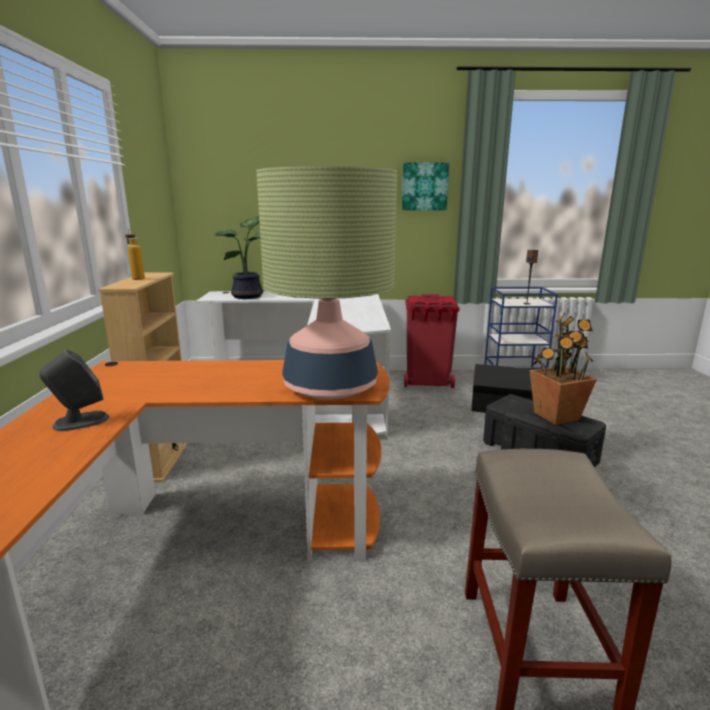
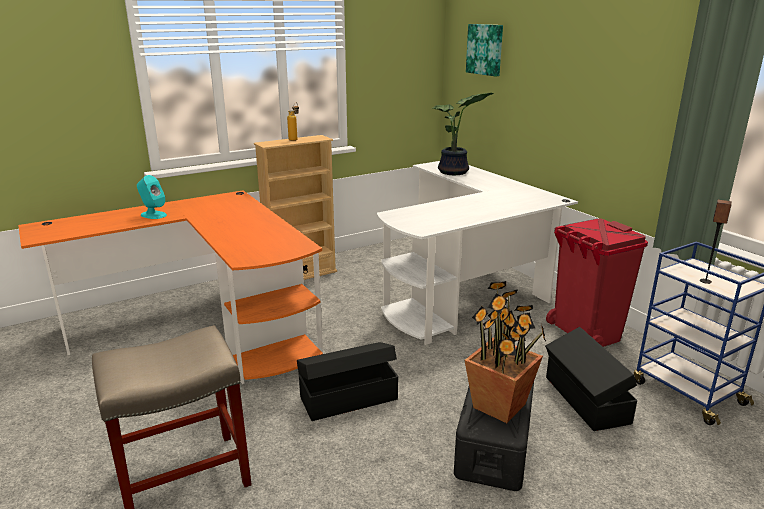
camera: 60 degrees right, 5 degrees up
(80, 421) = (153, 215): grey speaker -> turquoise speaker
(330, 387) = (245, 249): table lamp -> none
(424, 186) = (653, 78): picture -> picture (485, 49)
(441, 497) = (347, 397): none -> black storage box

